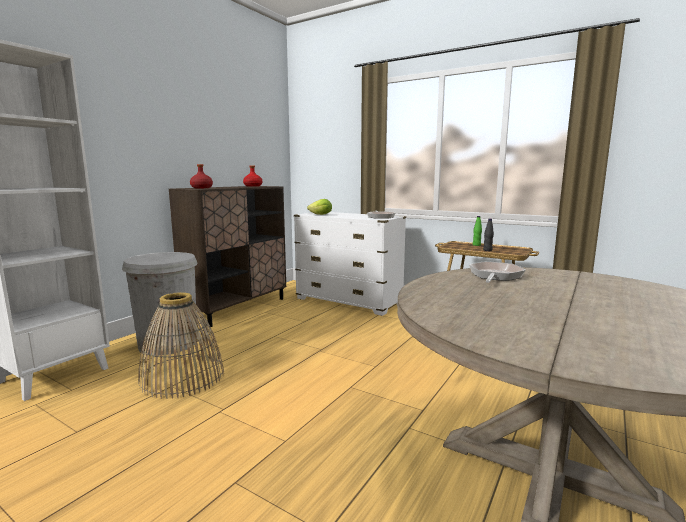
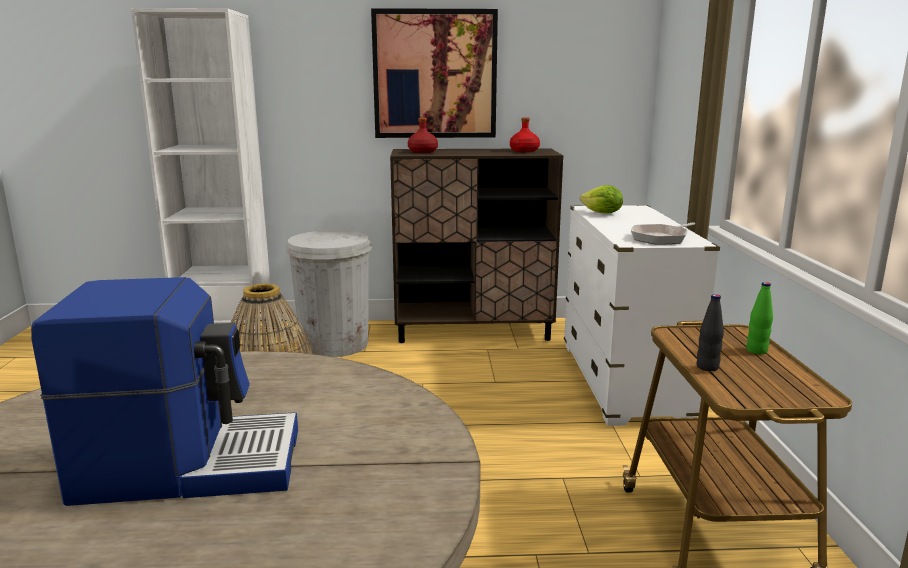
camera: 55 degrees right, 5 degrees up
(188, 135) = (435, 74): none -> picture
(495, 276) = (335, 393): frying pan -> none
(566, 302) = (189, 463): none -> coffee machine

